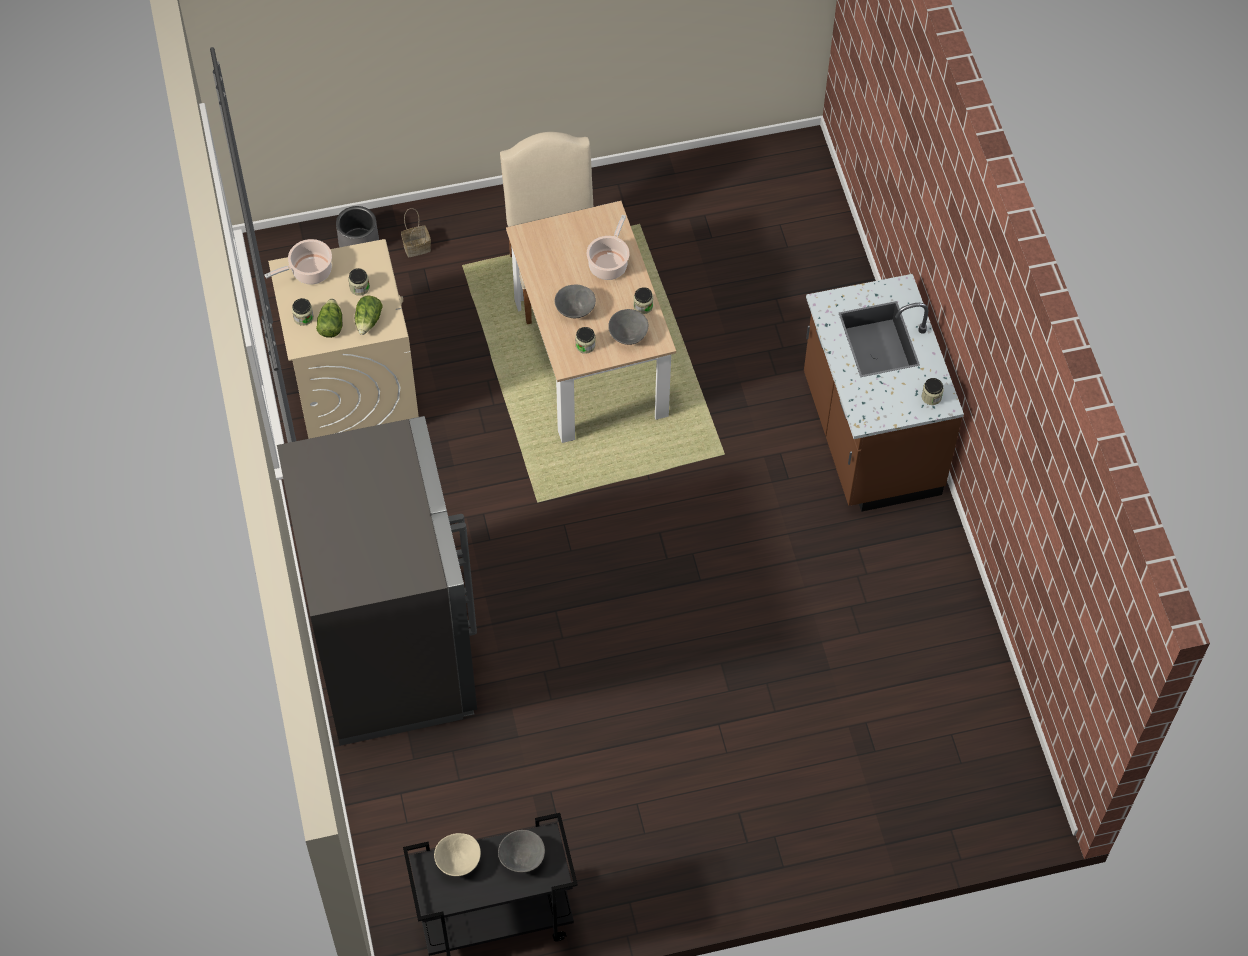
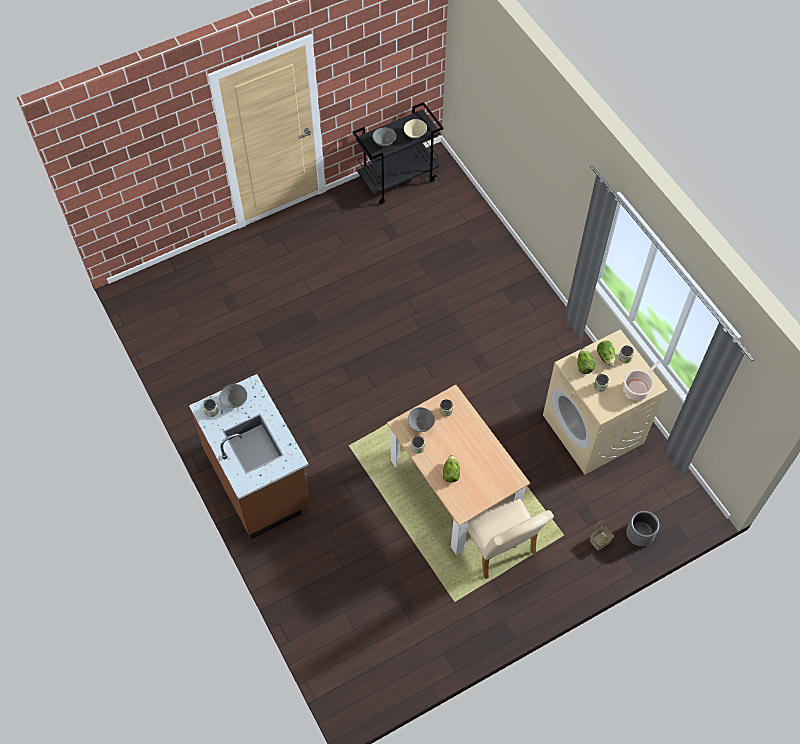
camera: 165 degrees right, 0 degrees up
(392, 649) = (501, 287): grey fridge -> none
(575, 310) = (461, 433): grey bowl -> grey bowl (234, 401)
(609, 264) = (450, 473): cooking pot -> lettuce

